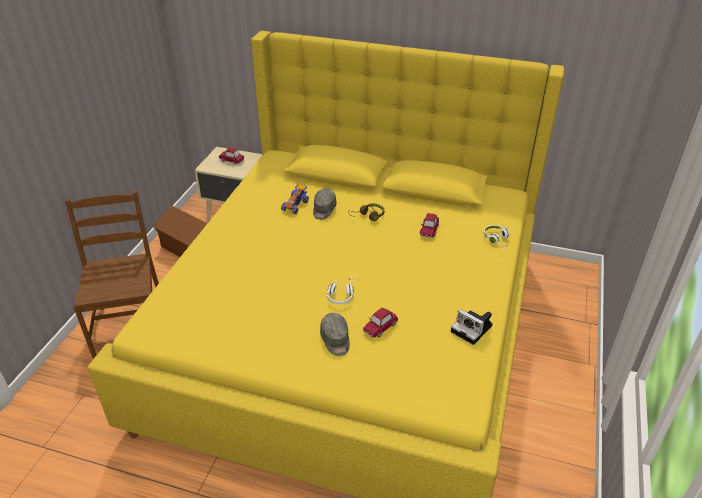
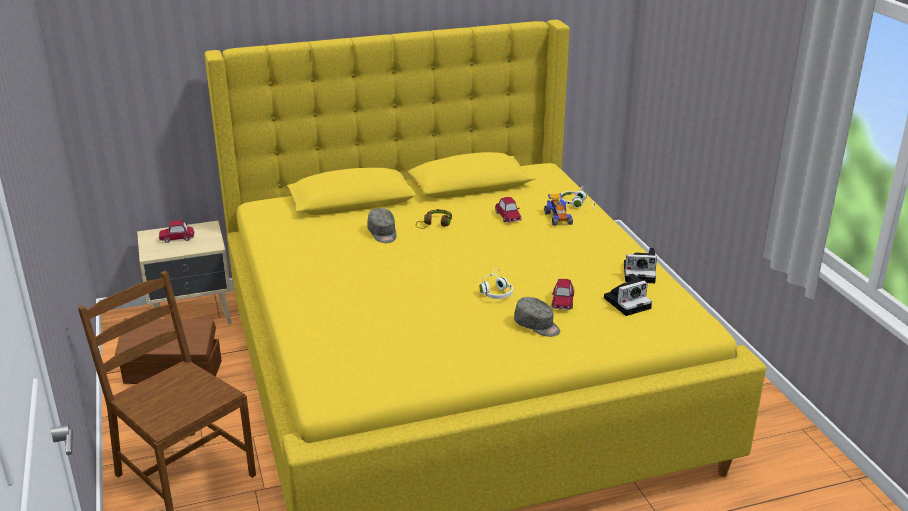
camera: 35 degrees left, 10 degrees down
(295, 205) = (346, 239): toy car -> toy car (557, 218)
(429, 353) = (628, 302): none -> camera

